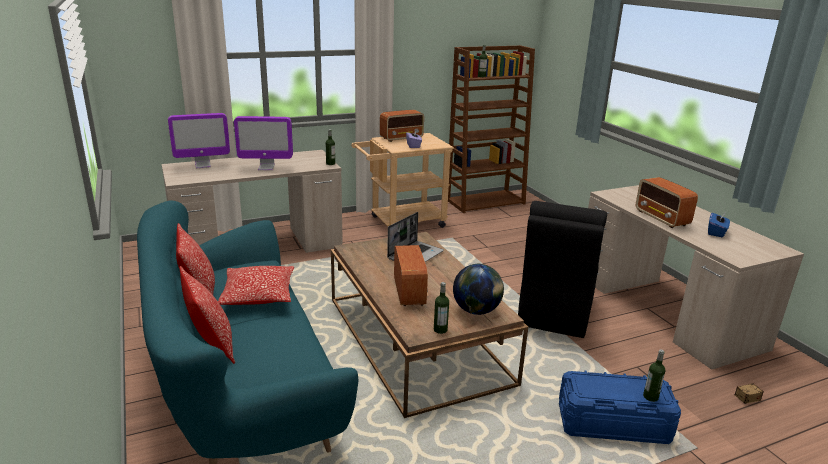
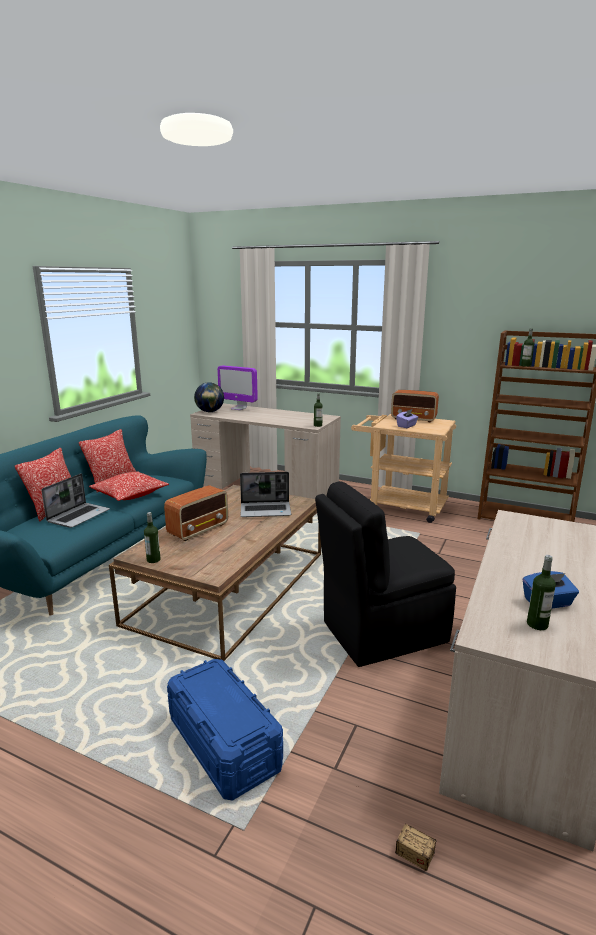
camera: 50 degrees right, 5 degrees down
(266, 168) = (269, 418): monitor -> none
(267, 337) = (79, 516): none -> laptop
(476, 311) = (205, 562): globe -> globe (210, 412)
(650, 397) = (227, 726): bottle -> bottle (537, 624)
(662, 218) = (511, 560): radio -> none

